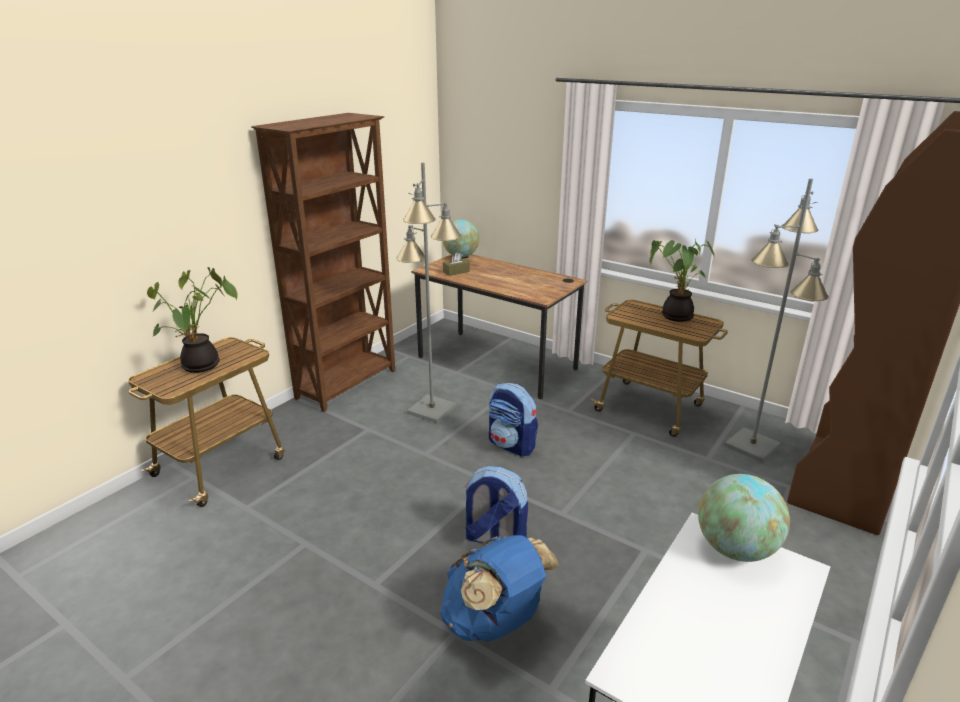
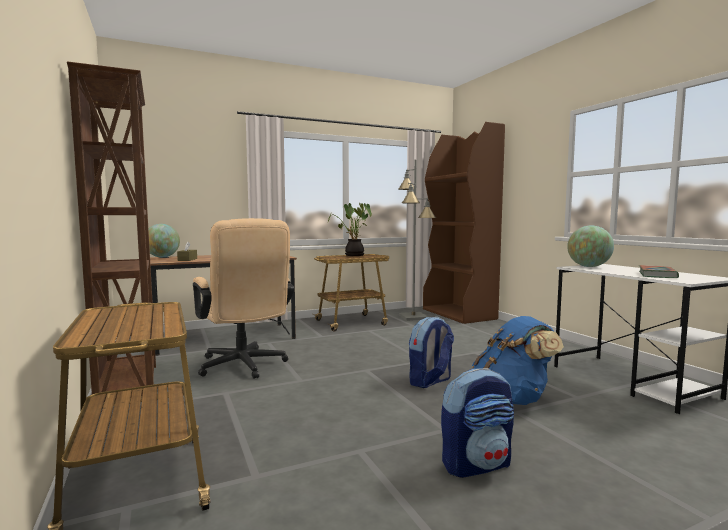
camera: 60 degrees left, 20 degrees down
(202, 367) = (133, 321): potted plant -> none
(431, 410) = (244, 367): grey floor lamp -> beige office chair
(512, 445) = (334, 356): backpack -> backpack (476, 464)
(686, 641) = (657, 275): none -> book

